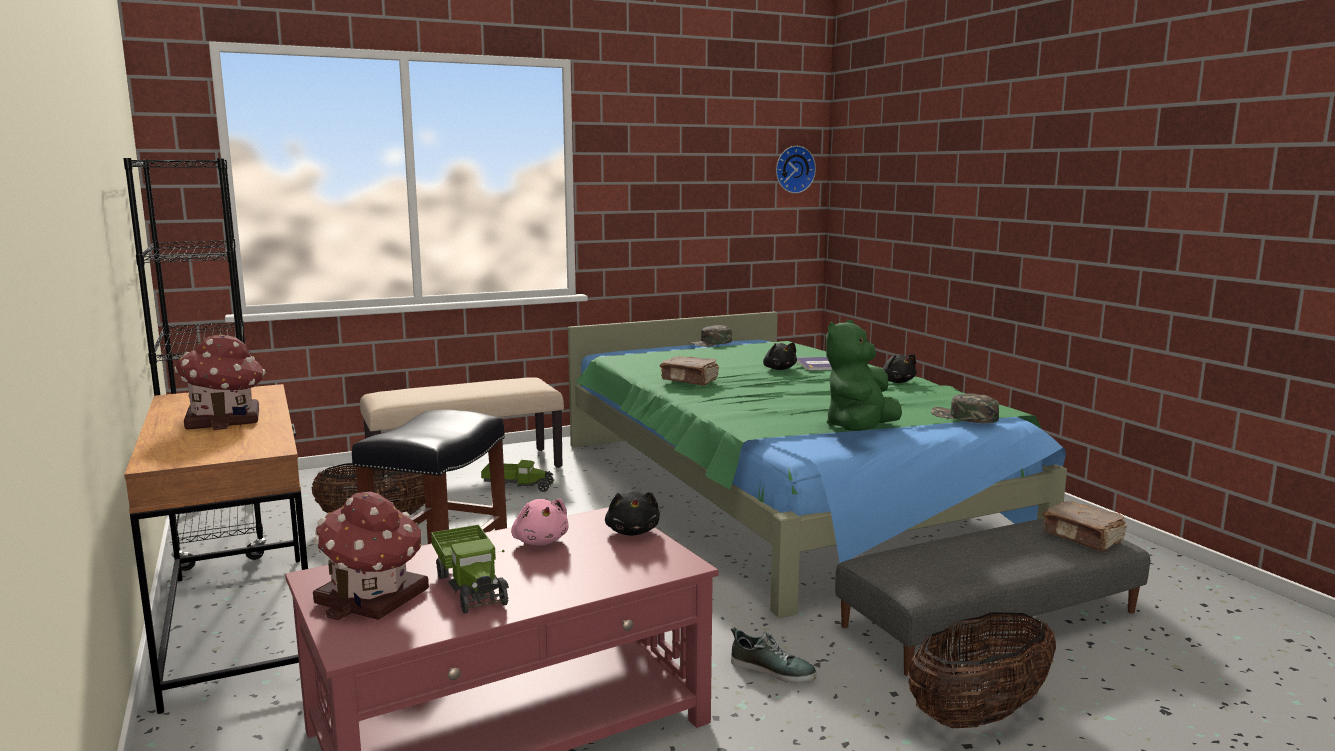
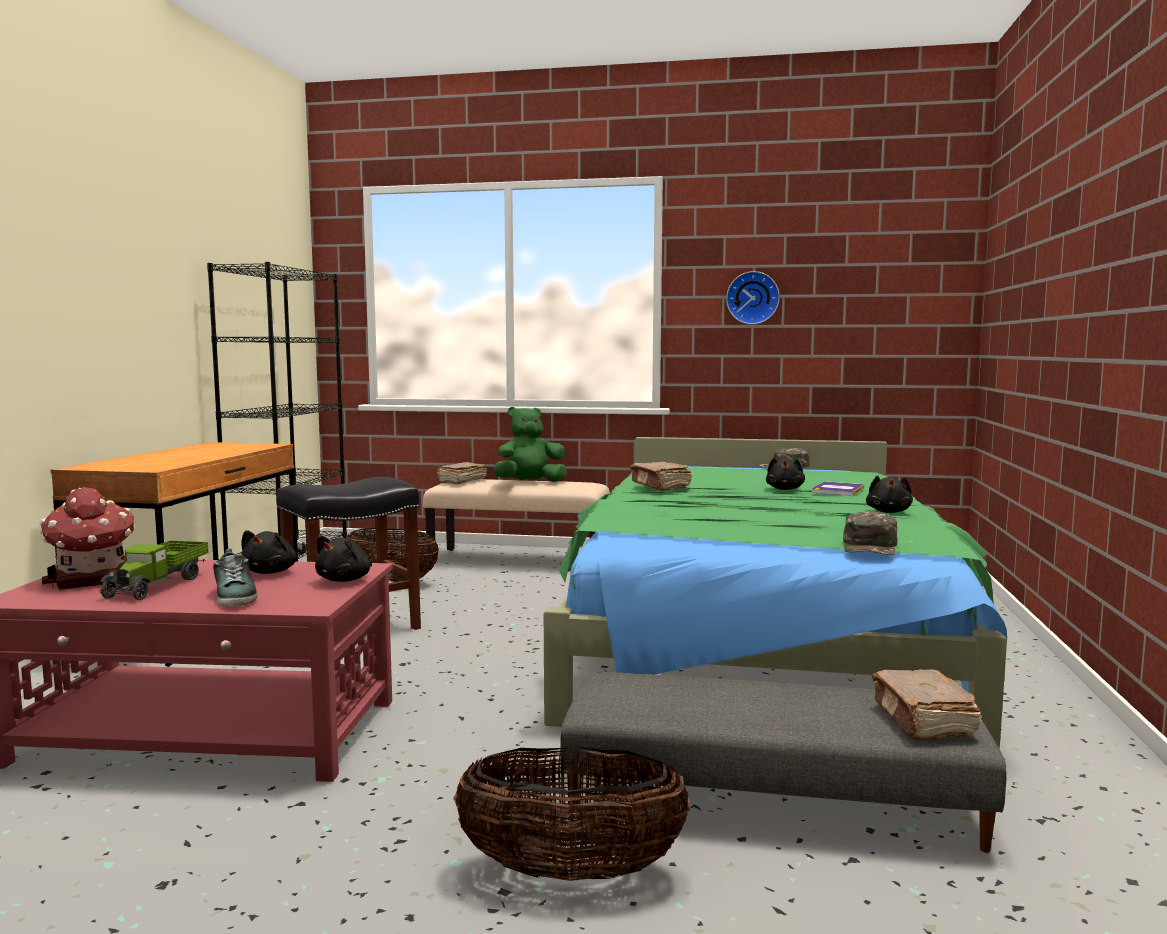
camera: 35 degrees right, 5 degrees down
(225, 420) = (191, 454): toy house -> none
(398, 395) = (461, 481): none -> brown book
(518, 487) = (533, 579): toy truck -> none
(540, 541) = (271, 572): pink plush toy -> black plush toy
(772, 669) = (461, 762): shoe -> shoe (235, 596)
(793, 169) = (932, 280): wall clock -> wall clock (752, 298)
(860, 430) = (709, 539): green plush toy -> green plush toy (529, 483)
(964, 417) = (870, 546): green cap -> green cap turned 150 degrees counterclockwise

